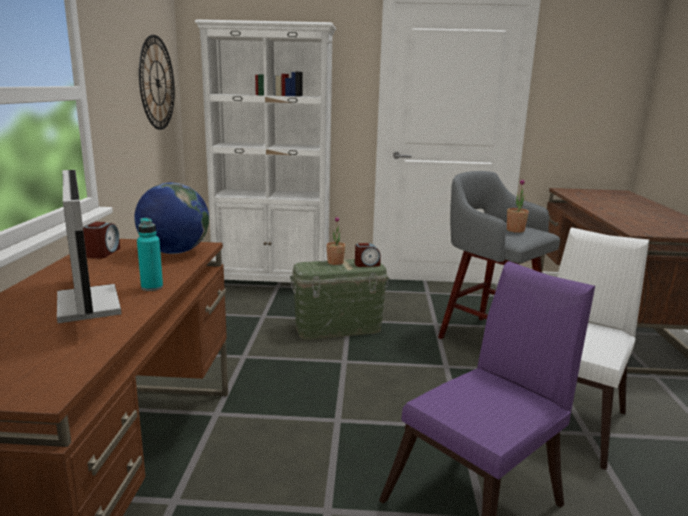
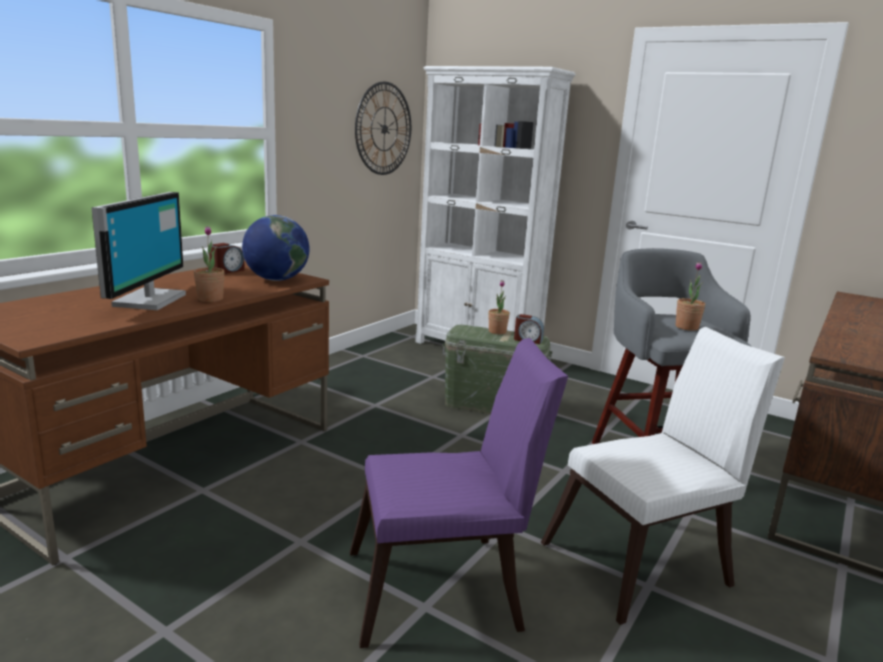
camera: 30 degrees right, 0 degrees up
(152, 287) = (210, 299): turquoise bottle -> potted plant

